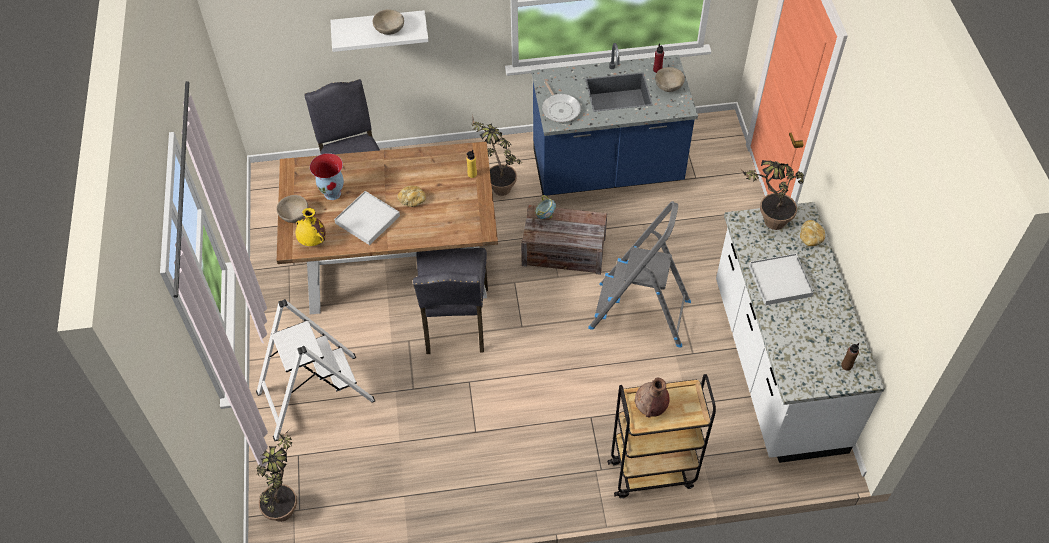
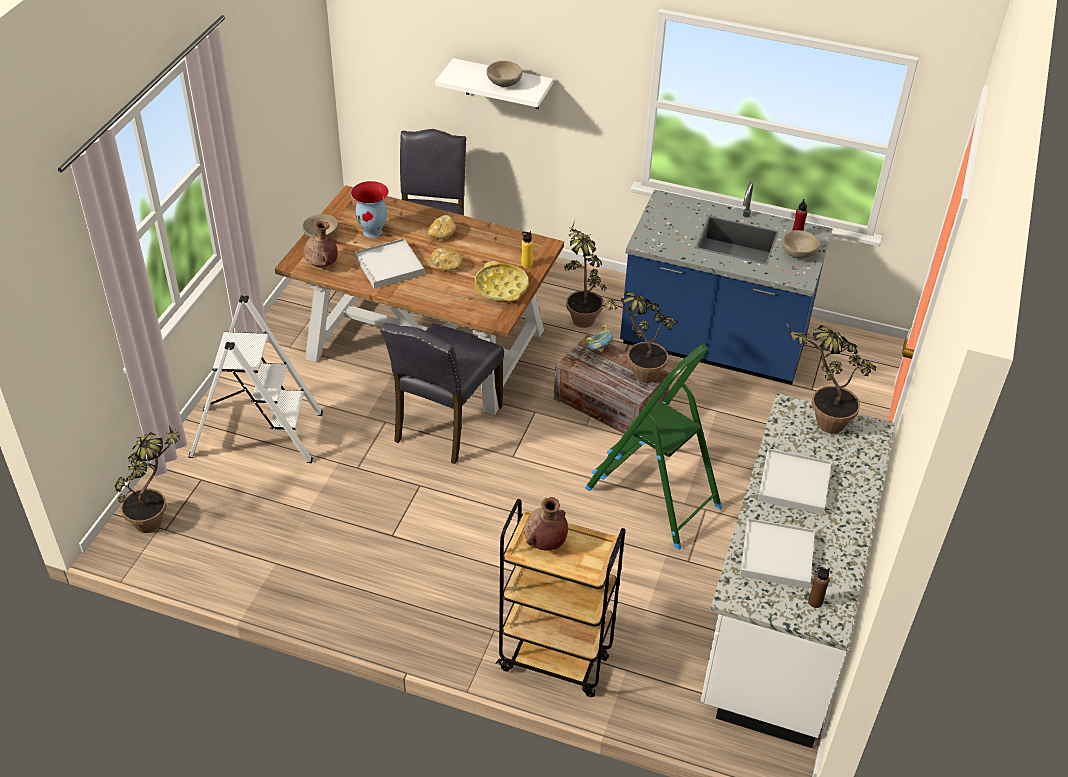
camera: 25 degrees right, 10 degrees down
(313, 241) = (322, 265): yellow vase -> brown vase
(466, 202) = (501, 287): none -> yellow tray
(560, 109) = (659, 233): frying pan -> none
(584, 224) = (636, 373): none -> potted plant
(638, 314) = (651, 497): grey step ladder -> green step ladder
(802, 342) = (776, 555): none -> white tray
(810, 238) = (863, 456): bread -> bread (442, 234)

